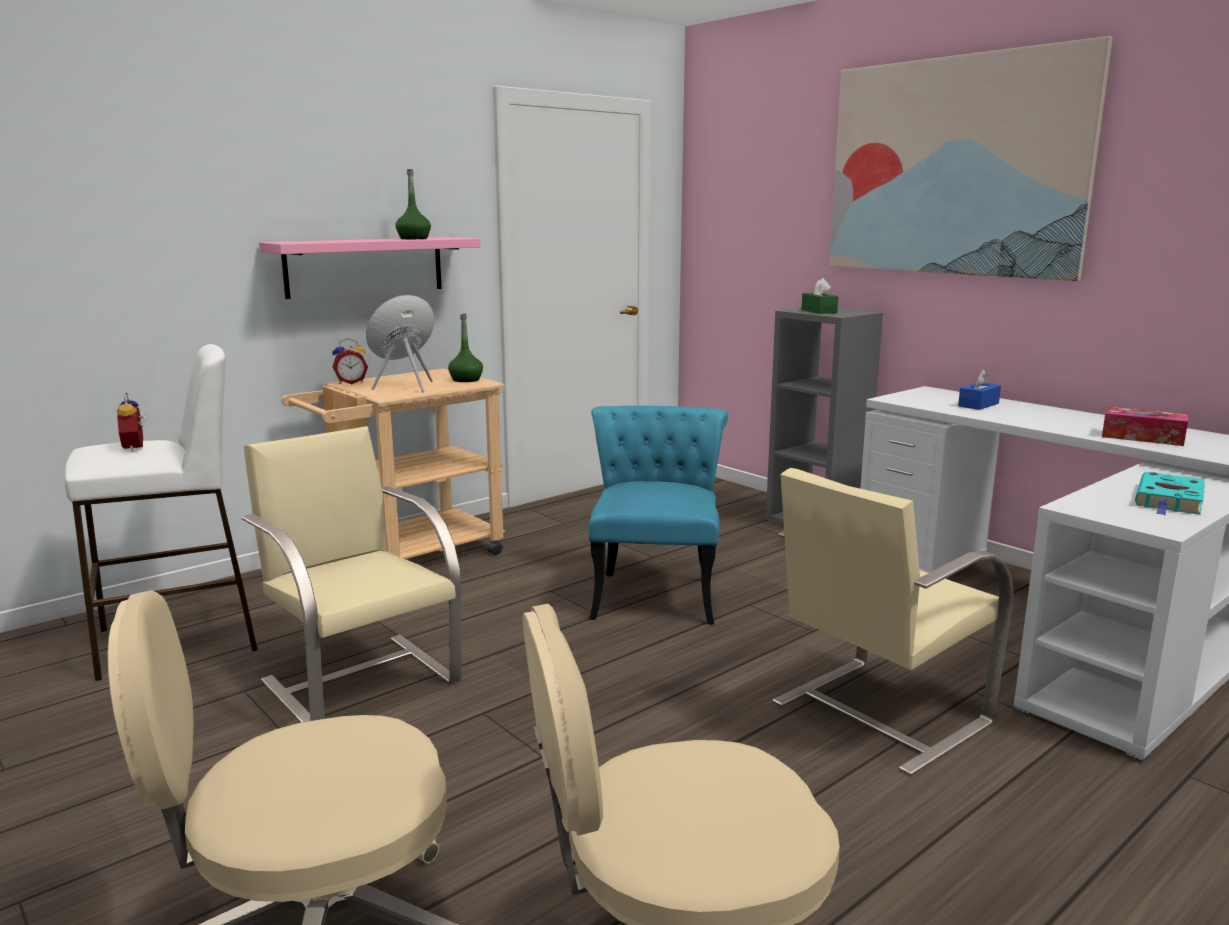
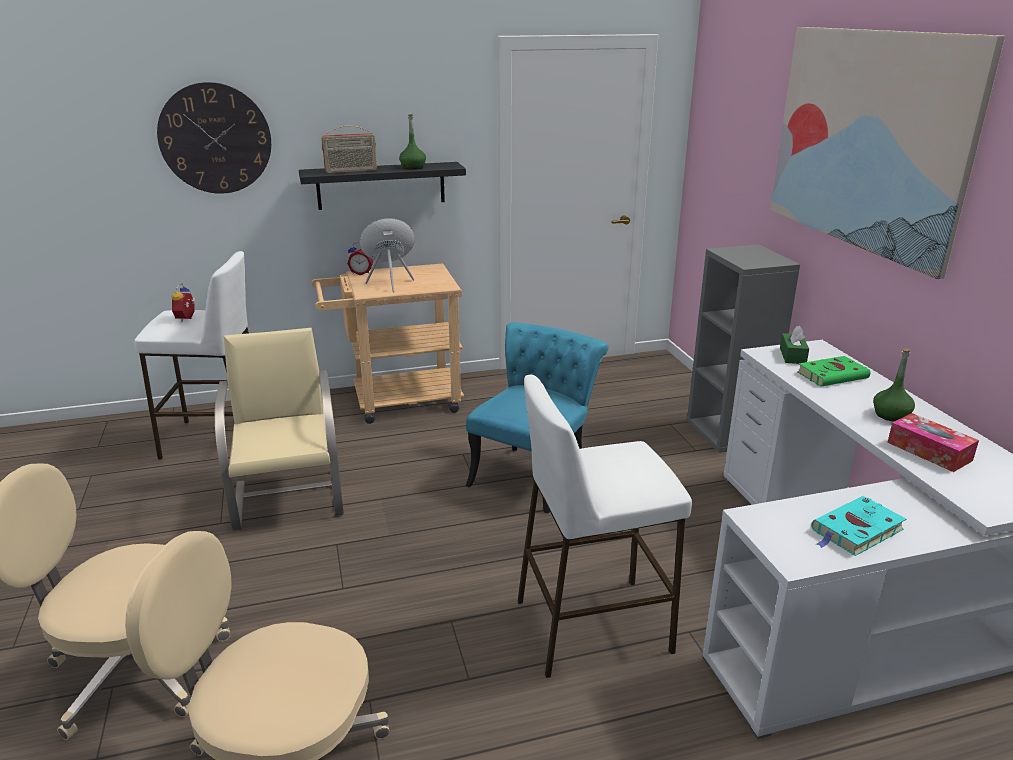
camera: 25 degrees right, 10 degrees up
(141, 194) = (215, 139): none -> wall clock
(339, 241) = (351, 171): none -> radio
(365, 266) = (381, 185): pink shelf -> black shelf
(466, 380) = (439, 281): green bottle -> green bottle (890, 415)
(819, 311) = (741, 255): green tissue box -> green tissue box (792, 356)
(877, 713) = (591, 626): beige chair -> white stool
(978, 405) = (833, 375): blue tissue box -> green book

